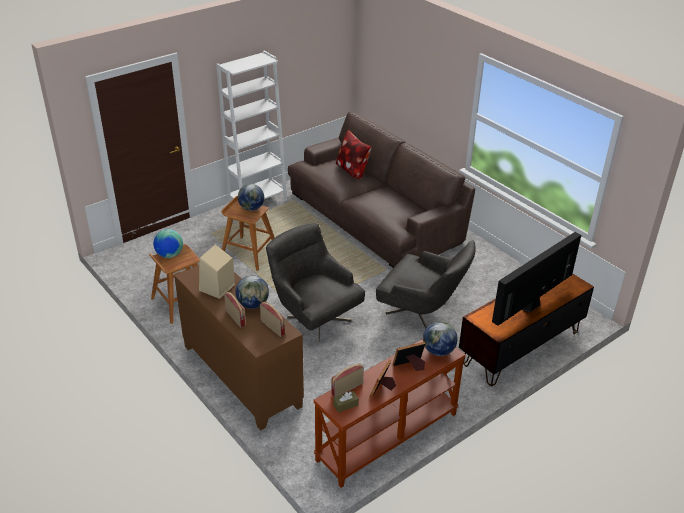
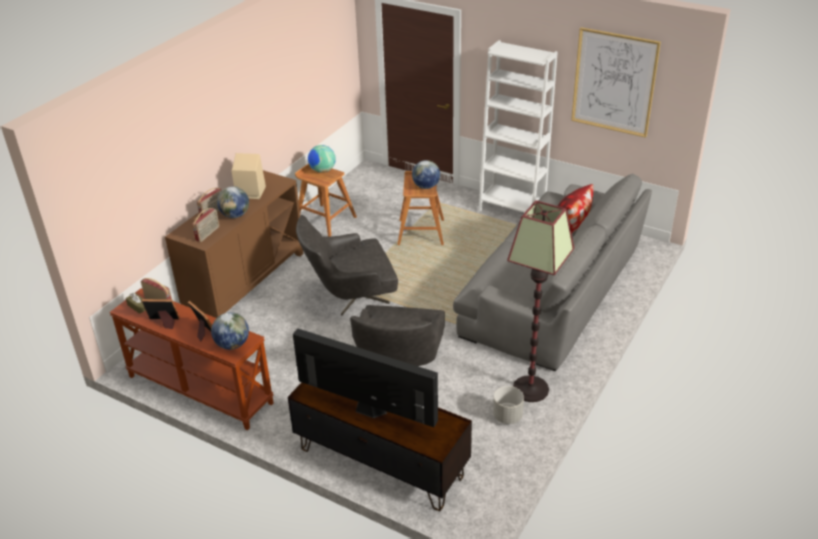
camera: 70 degrees right, 0 degrees up
(306, 55) = (614, 82): none -> picture
(314, 315) = (350, 298): grey armchair -> grey armchair turned 135 degrees counterclockwise
(375, 216) = (553, 291): brown sofa -> grey sofa
(475, 259) = (530, 389): none -> floor lamp
(498, 276) = (507, 416): none -> grey planter

